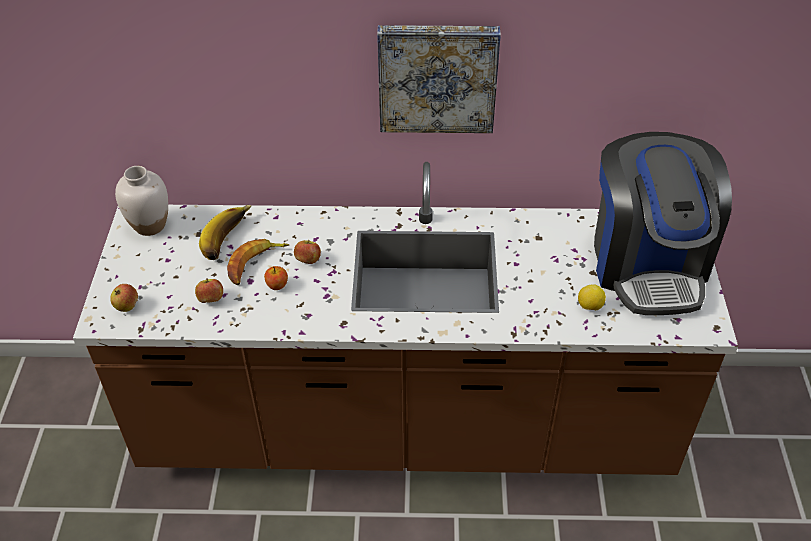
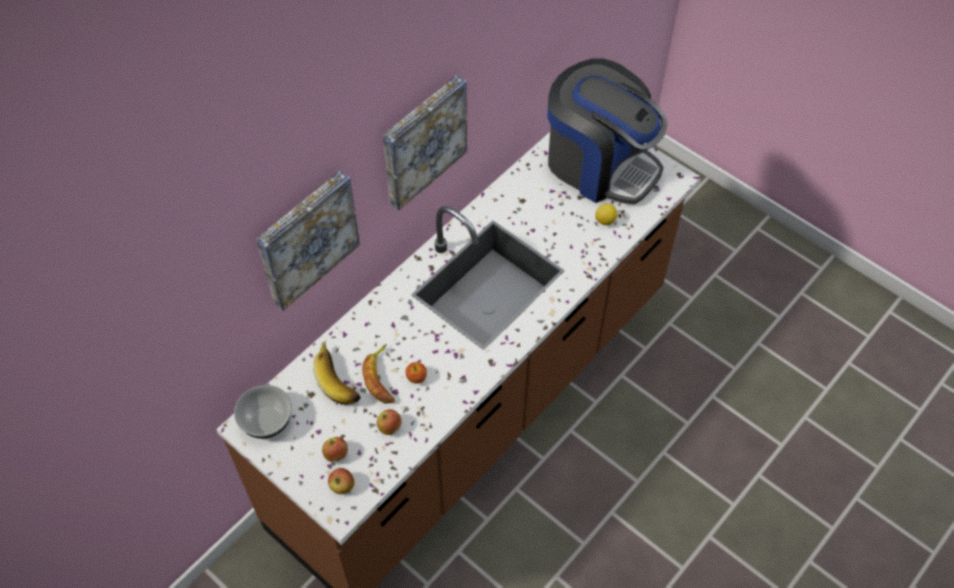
camera: 50 degrees left, 10 degrees up
(149, 225) = (266, 421): white vase -> bowl
(259, 76) = (306, 238): none -> picture
(308, 260) = (410, 343): apple -> apple (336, 454)

